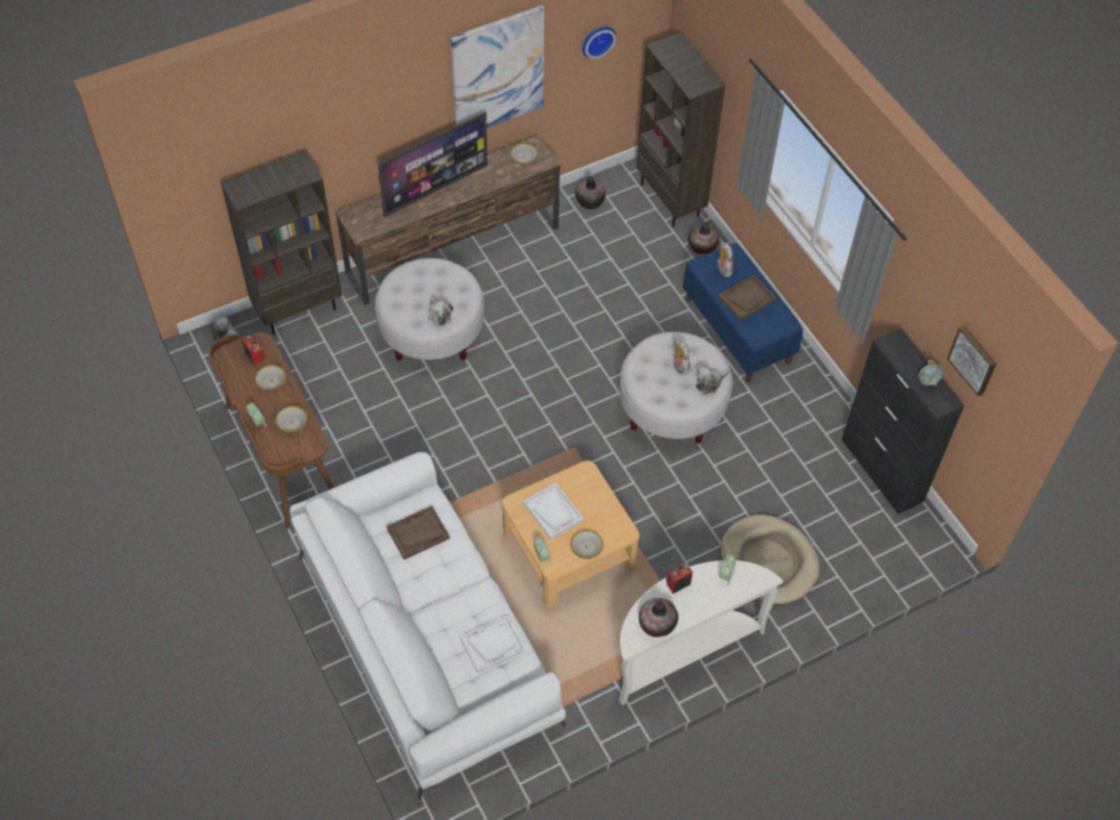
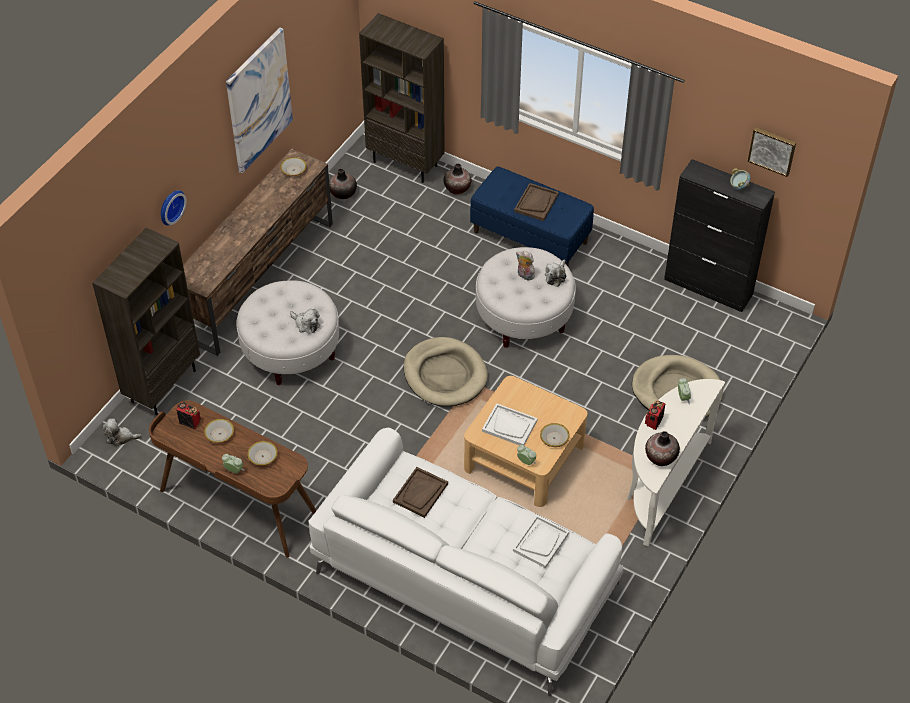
camera: 30 degrees left, 5 degrees down
(435, 189) = (240, 226): television -> none
(554, 428) = (445, 375): none -> beige dog bed
(597, 40) = (317, 45): wall clock -> wall clock (170, 206)
(723, 270) = (502, 190): plush toy -> none

